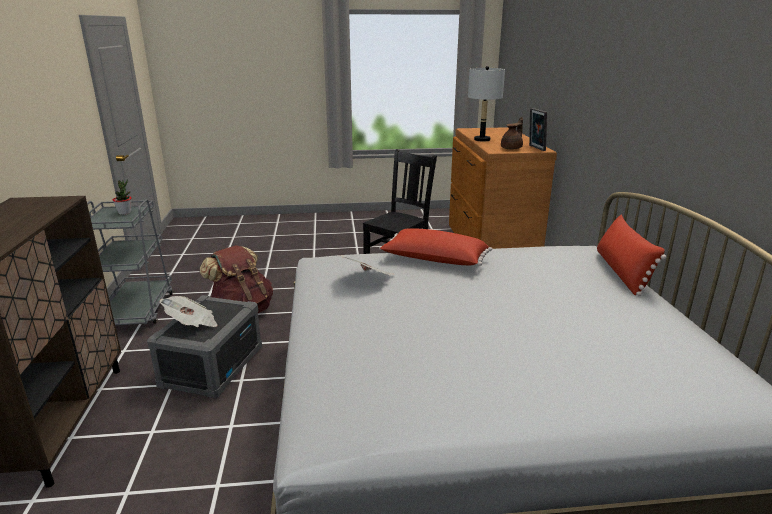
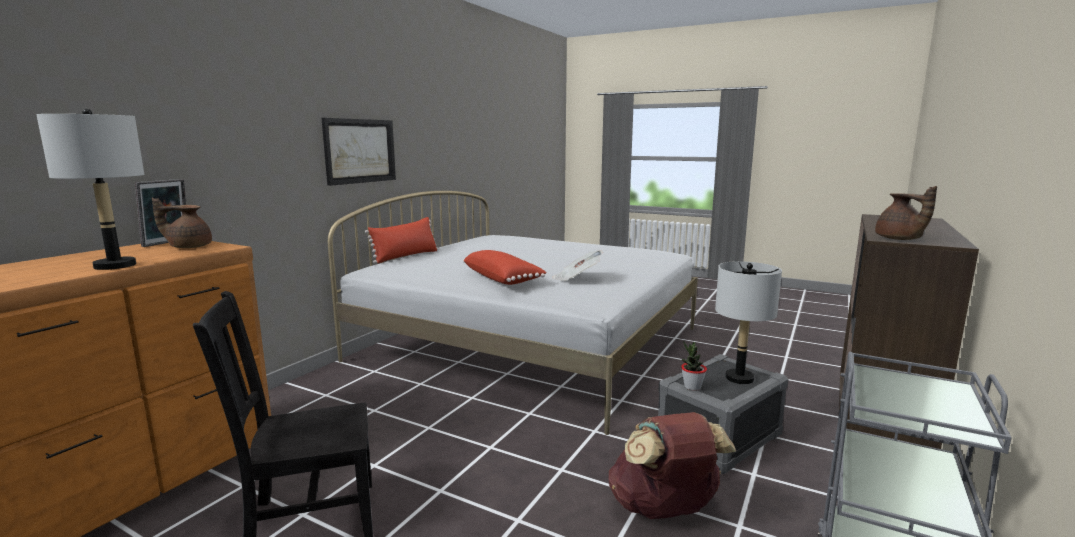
camera: 145 degrees left, 10 degrees down
(54, 200) = (899, 239): none -> brown teapot
(125, 213) = (906, 407): potted plant -> potted plant (692, 387)
(192, 324) = (739, 378): newspaper -> grey table lamp
(662, 126) = (360, 151): none -> picture

